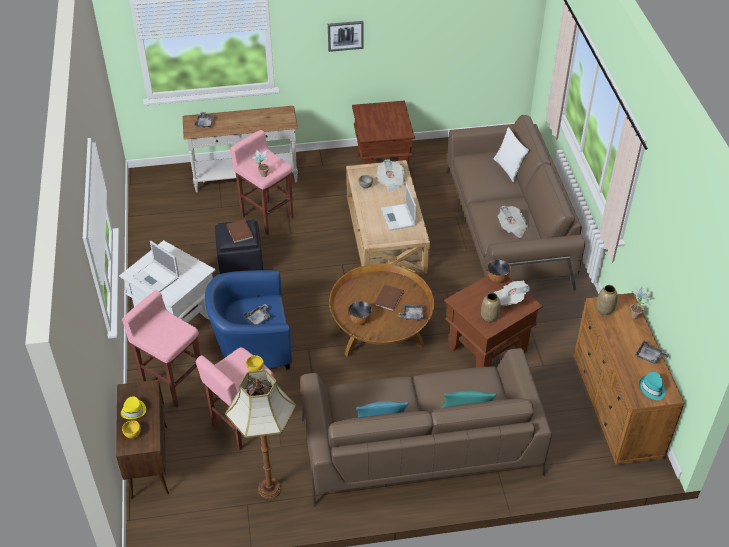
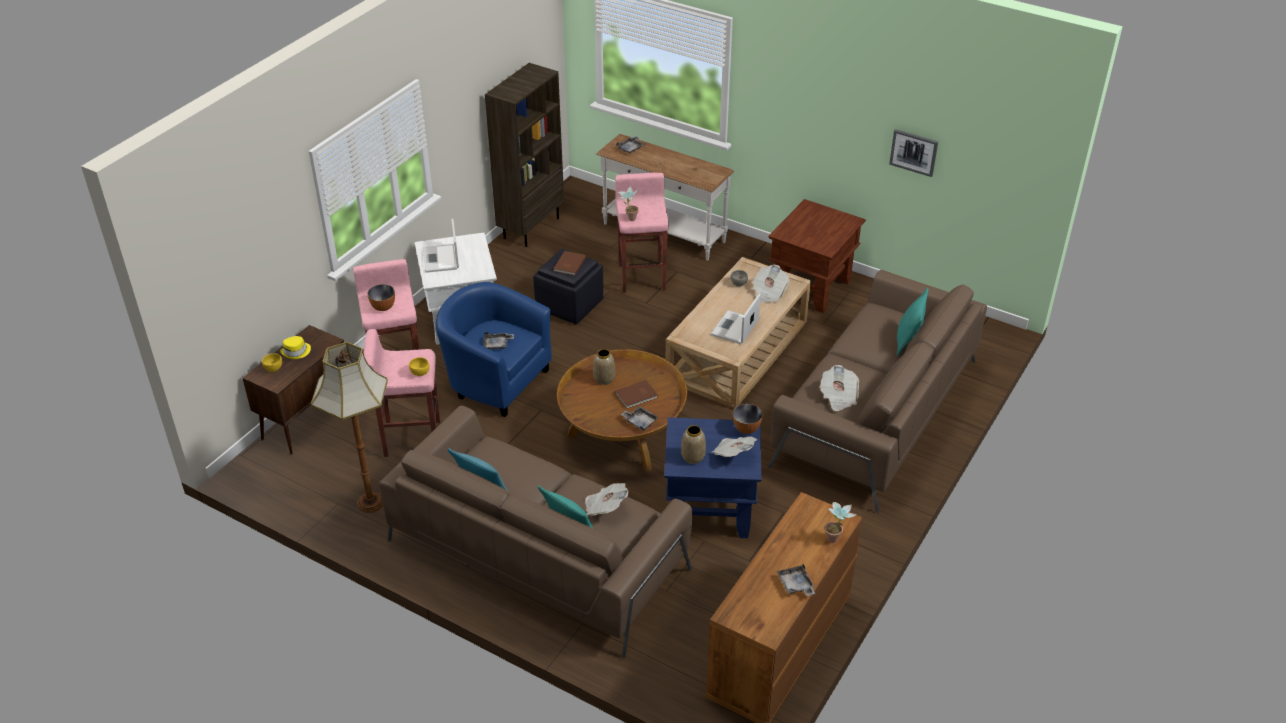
camera: 40 degrees right, 5 degrees down
(145, 222) = (531, 227): none -> brown bookcase
(345, 35) = (810, 108): picture -> picture (914, 152)
(360, 320) = (586, 398): bowl -> bowl (383, 307)
(467, 384) = (605, 507): none -> newspaper
(487, 349) = (710, 510): brown side table -> blue side table
(508, 169) = (908, 340): white pillow -> turquoise pillow
(604, 309) = (806, 513): vase -> vase (604, 379)
(652, 388) = (756, 615): turquoise hat -> none

